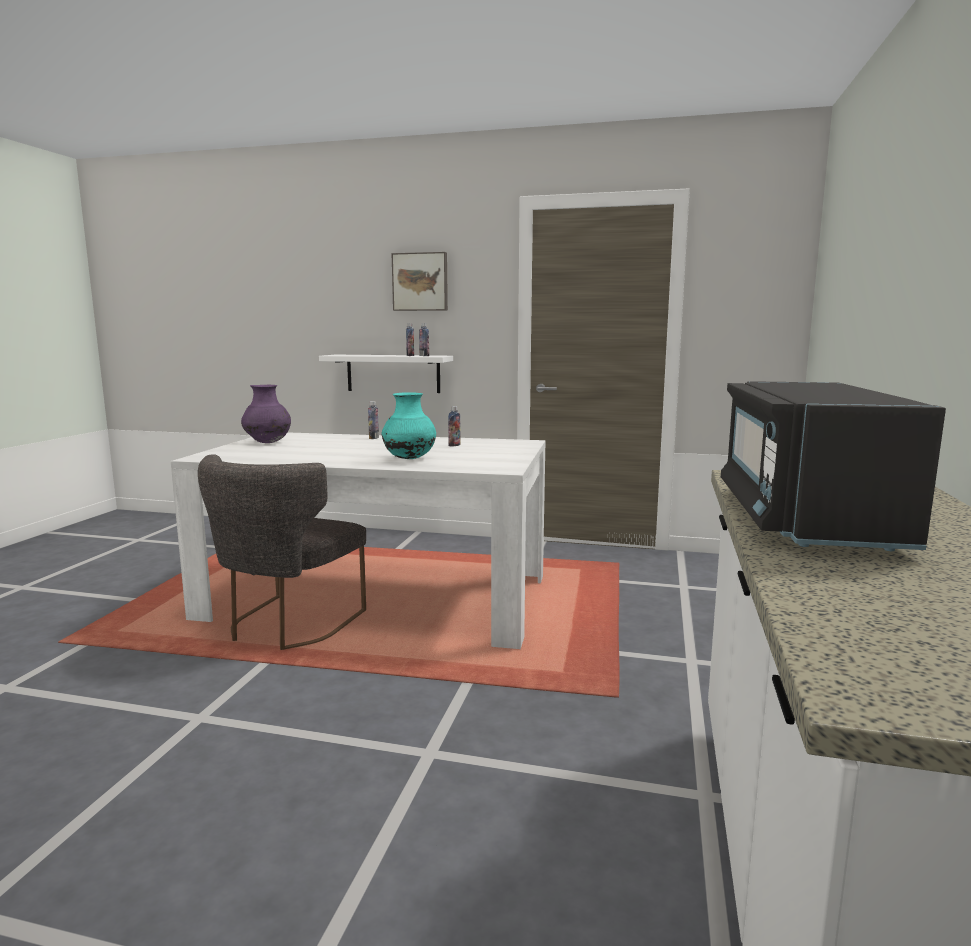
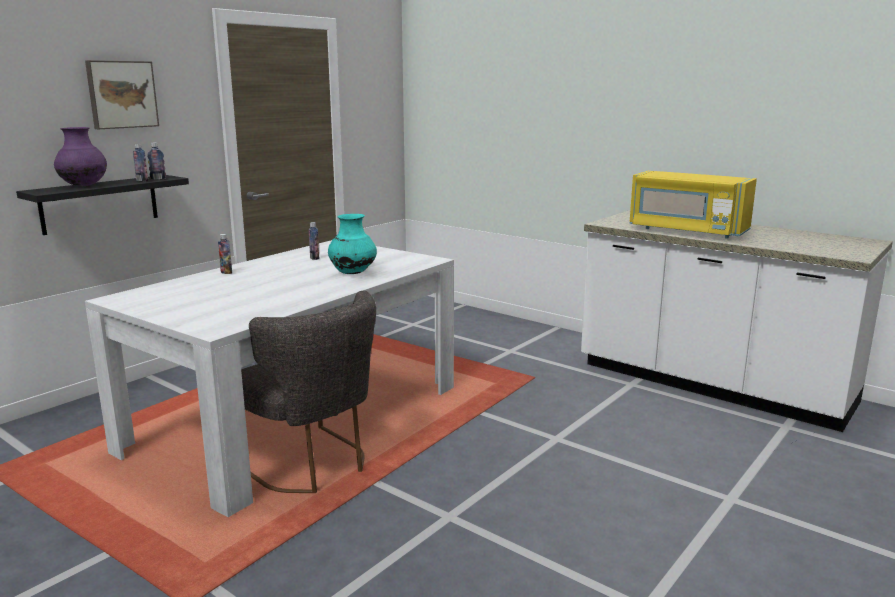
camera: 65 degrees left, 5 degrees up
(268, 443) = (172, 304): purple vase -> purple vase (84, 186)
(393, 373) = (100, 204): white shelf -> black shelf
(804, 517) = (687, 231): black microwave -> yellow microwave

